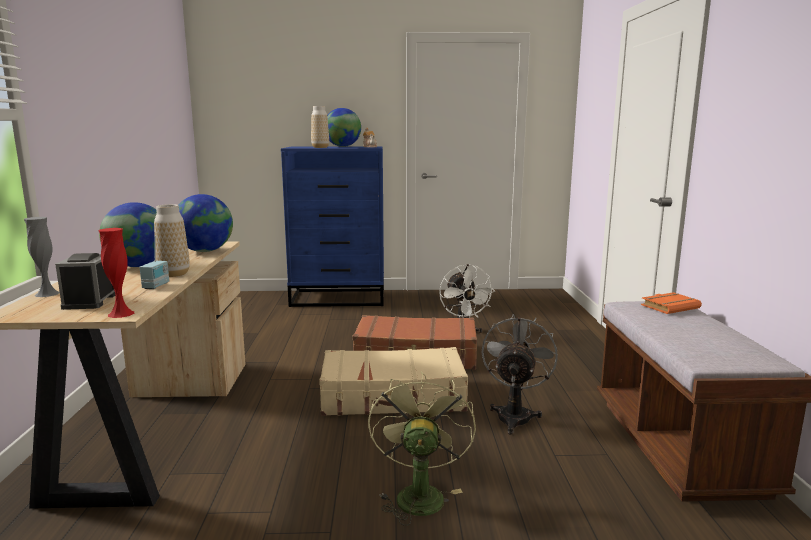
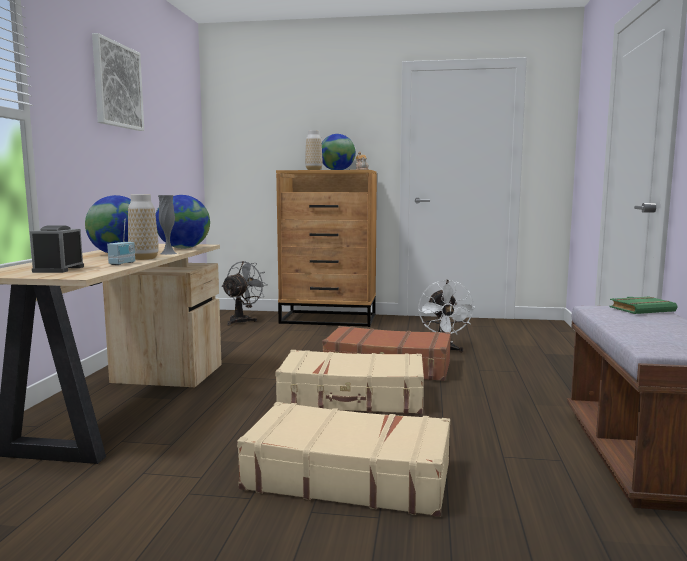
camera: 10 degrees right, 5 degrees down
(47, 294) = (28, 265): grey vase -> grey vase (168, 253)
(107, 64) = (117, 85): none -> picture
(121, 314) = (77, 275): red vase -> none
(339, 298) = (329, 319): blue dresser -> brown dresser
(418, 494) = (348, 476): green fan -> beige suitcase
(515, 415) = (472, 420): grey fan -> grey fan (242, 320)
(669, 307) = (641, 309): orange book -> green book

